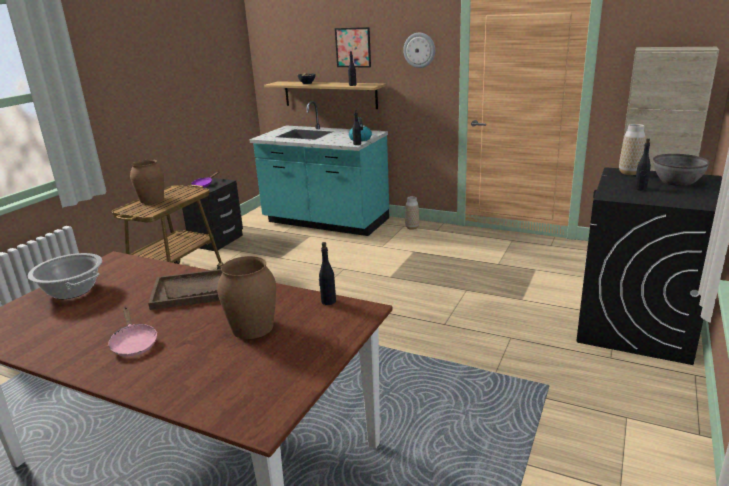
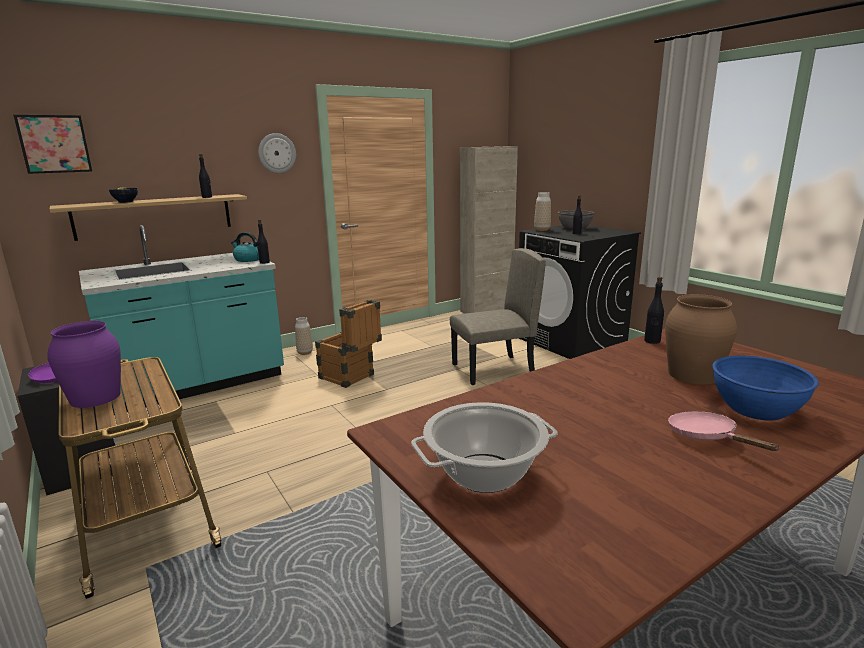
camera: 60 degrees left, 5 degrees down
(134, 343) = (707, 437): pink frying pan -> pink frying pan turned 120 degrees counterclockwise
(151, 200) = (95, 398): brown vase -> purple vase
(190, 358) = (755, 409): none -> blue bowl
(191, 291) = (572, 391): brown tray -> none
(353, 47) = (186, 151): picture -> picture (54, 144)
(392, 258) = (351, 378): none -> crate
(487, 306) = (493, 370): none -> beige chair

